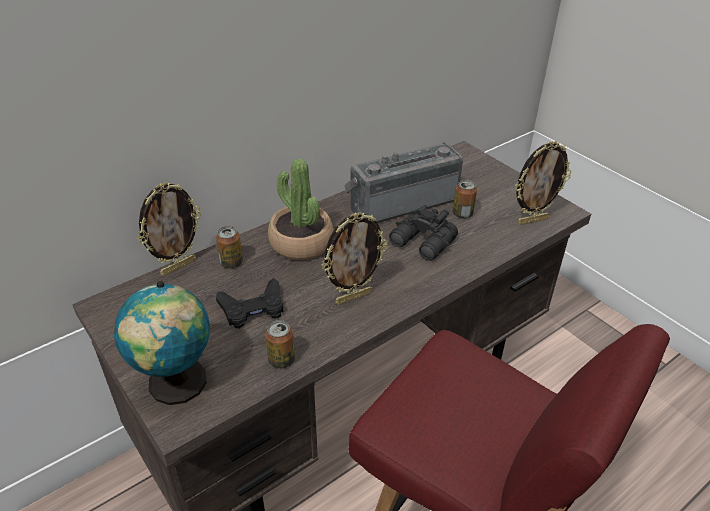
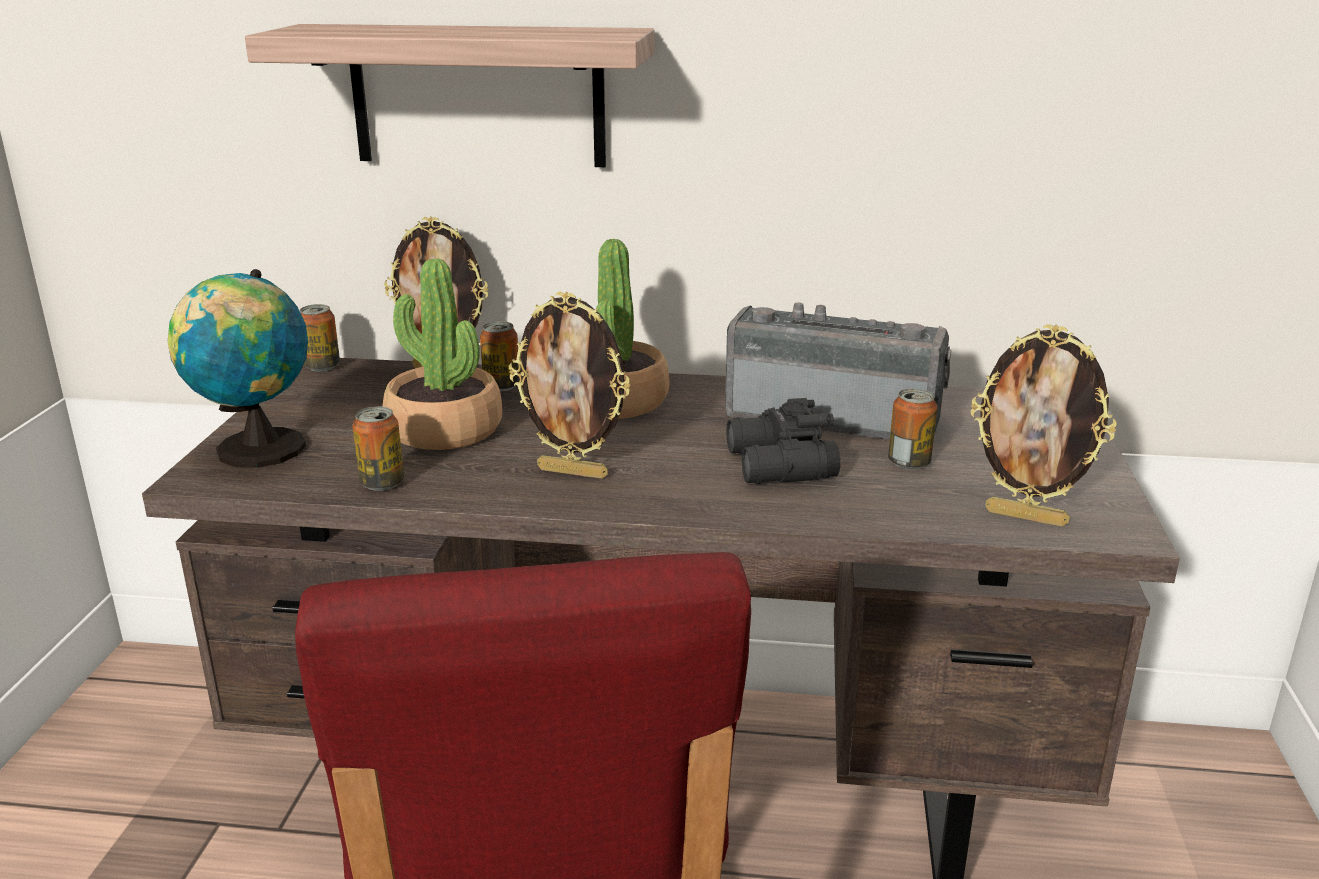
camera: 45 degrees right, 15 degrees down
(103, 305) = (322, 366): none -> can
(165, 94) = (478, 96): none -> shelf
(253, 308) = (444, 430): black game controller -> potted plant

